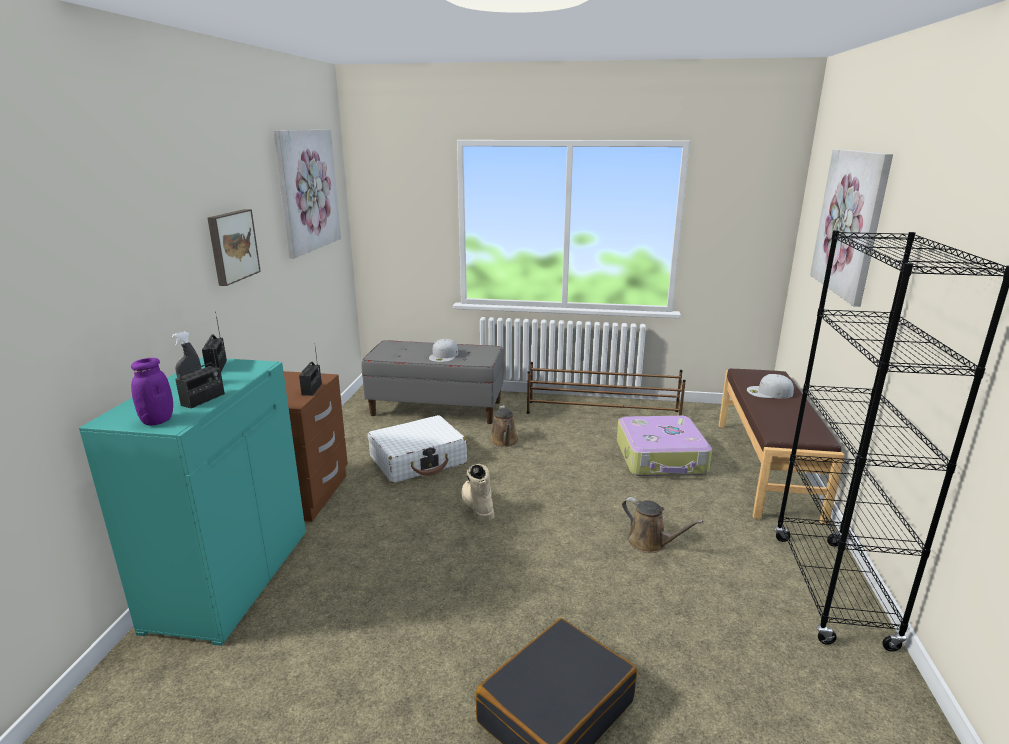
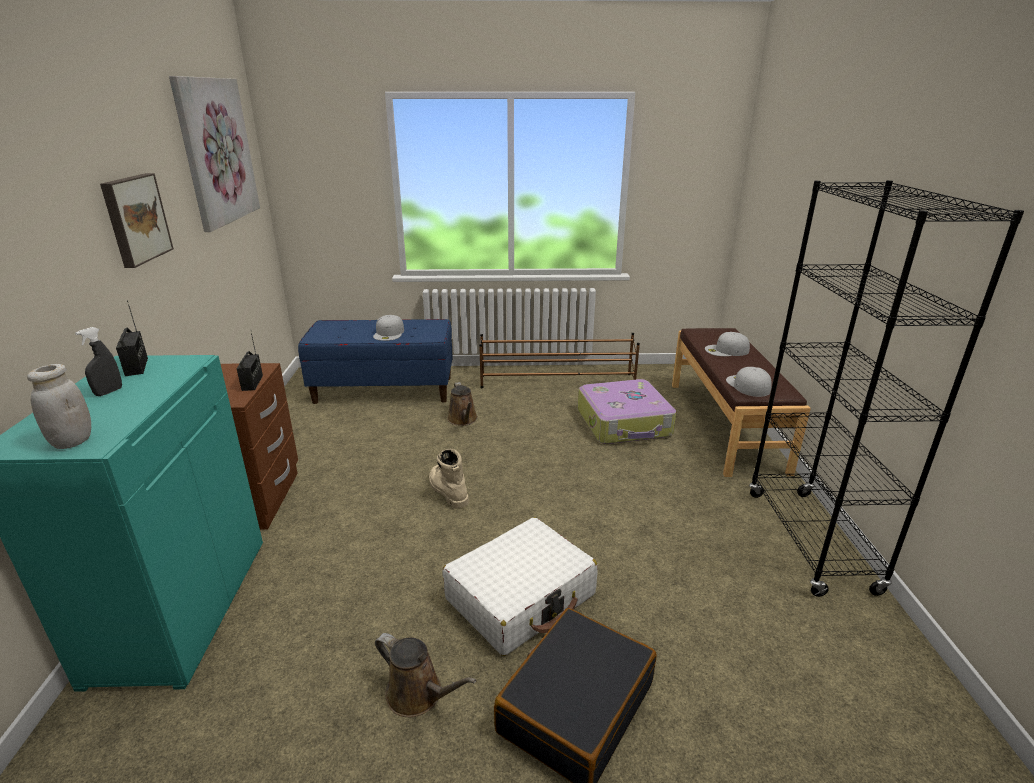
camera: 10 degrees left, 5 degrees up
(157, 420) = (72, 441): purple jar -> white jar
(203, 399) = (128, 409): radio -> none
(418, 460) = (375, 448): white suitcase -> white suitcase (521, 597)
(437, 408) = (384, 390): grey bench -> blue bench
(650, 542) = (632, 512): brown watering can -> brown watering can (418, 694)
(781, 427) = (747, 385): none -> white cap
(849, 223) = (806, 175): picture -> none

